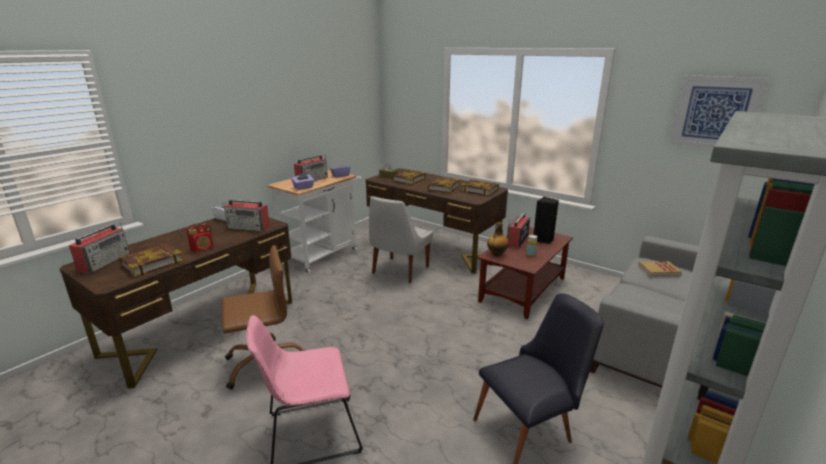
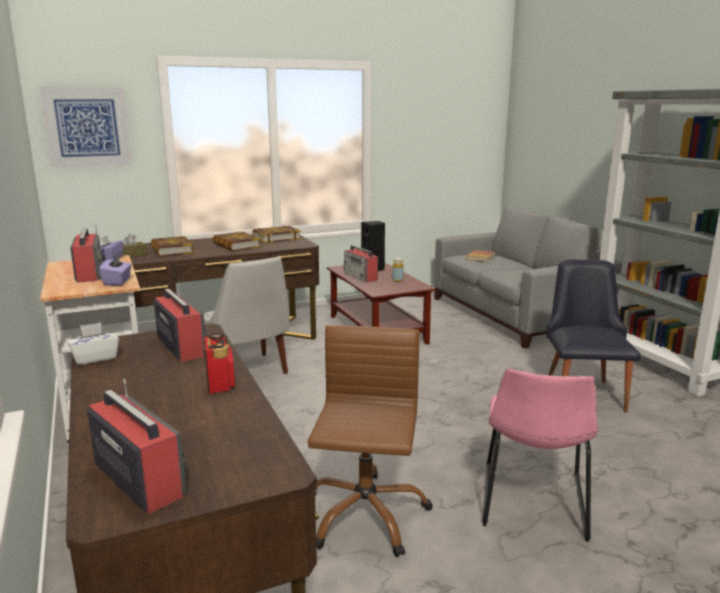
camera: 60 degrees left, 5 degrees down
(152, 263) = (225, 429): book -> none
(249, 227) = (181, 346): radio -> radio turned 75 degrees counterclockwise
(496, 254) = (378, 289): bottle -> none
(715, 112) = (453, 118): picture -> picture (87, 127)

